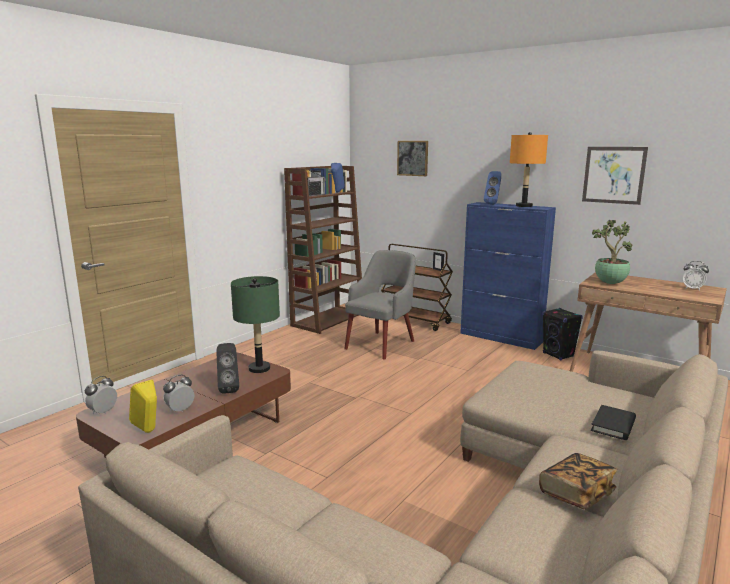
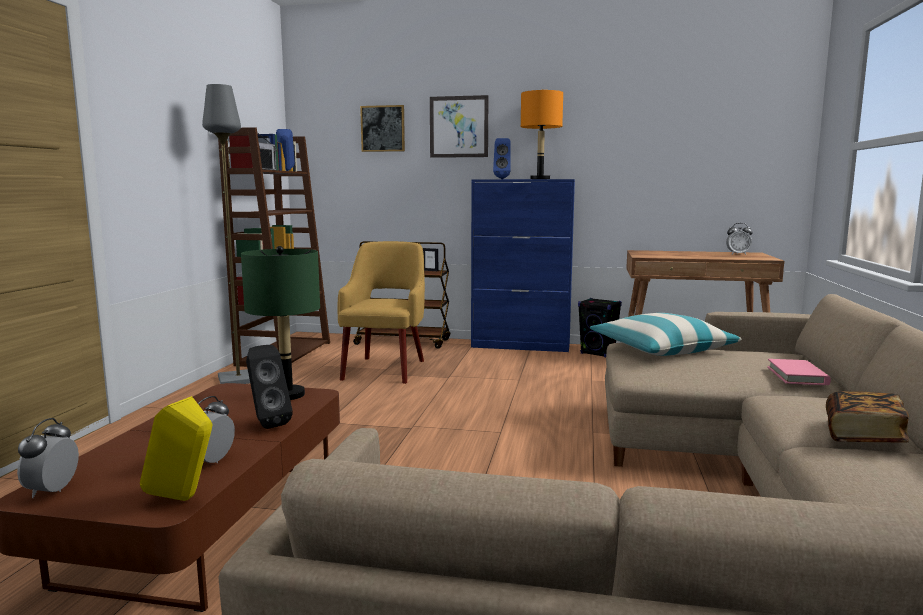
camera: 25 degrees left, 5 degrees down
(285, 338) = (239, 379): none -> grey floor lamp
(381, 344) = (385, 369): grey armchair -> yellow armchair
(541, 375) = (661, 349): none -> pillow
(609, 283) = (659, 255): potted plant -> none
(613, 175) = (636, 139): picture -> picture (459, 127)
(613, 425) = (797, 376): black book -> pink book

